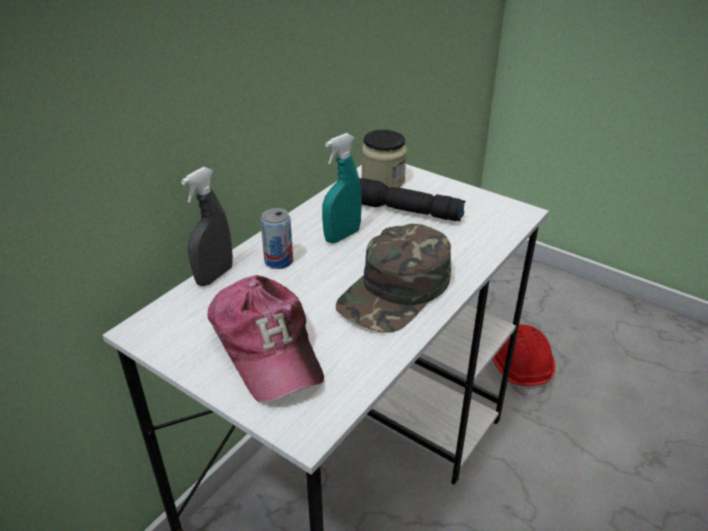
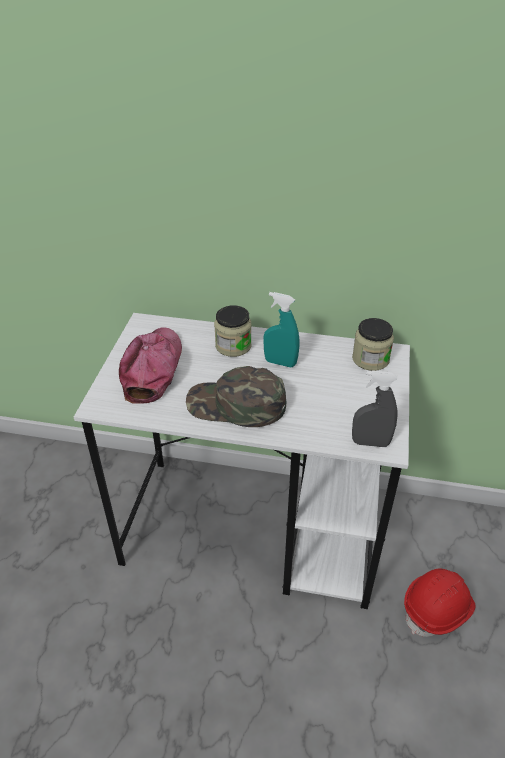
camera: 65 degrees right, 5 degrees up
(214, 276) = (202, 327): grey spray bottle -> grey spray bottle (370, 443)
(267, 346) = (153, 369): cap -> cap turned 150 degrees clockwise
(279, 261) = (233, 346): can -> jar
(402, 211) = (335, 381): black flashlight -> none

